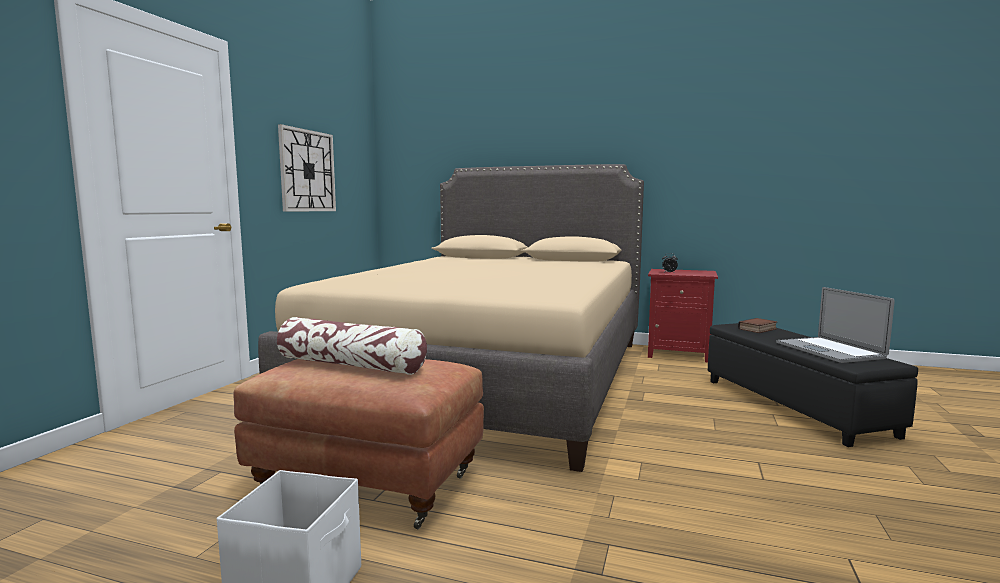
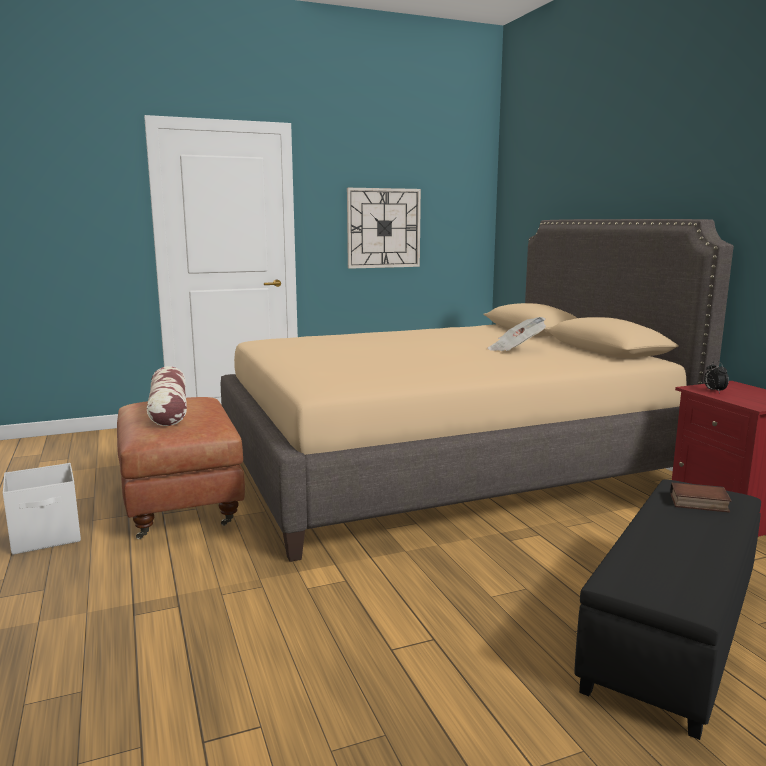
camera: 50 degrees right, 5 degrees up
(531, 264) = (516, 349): none -> newspaper
(829, 350) = (668, 557): laptop -> none

